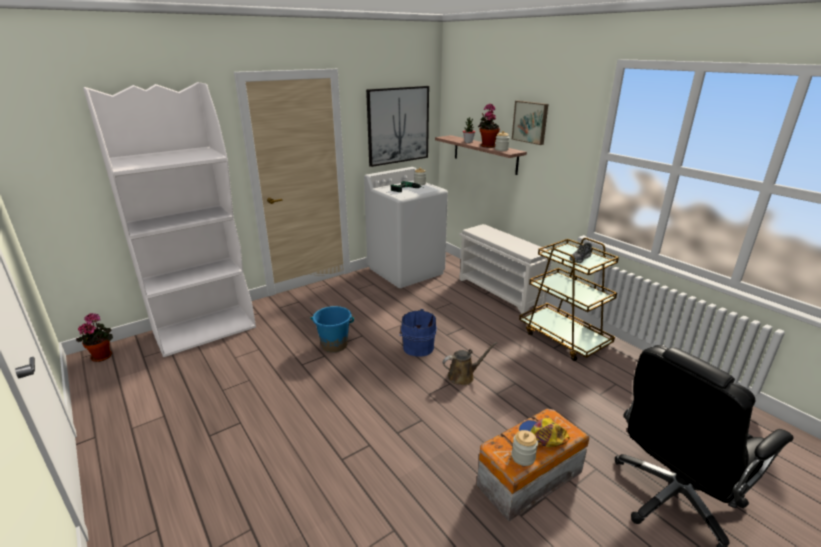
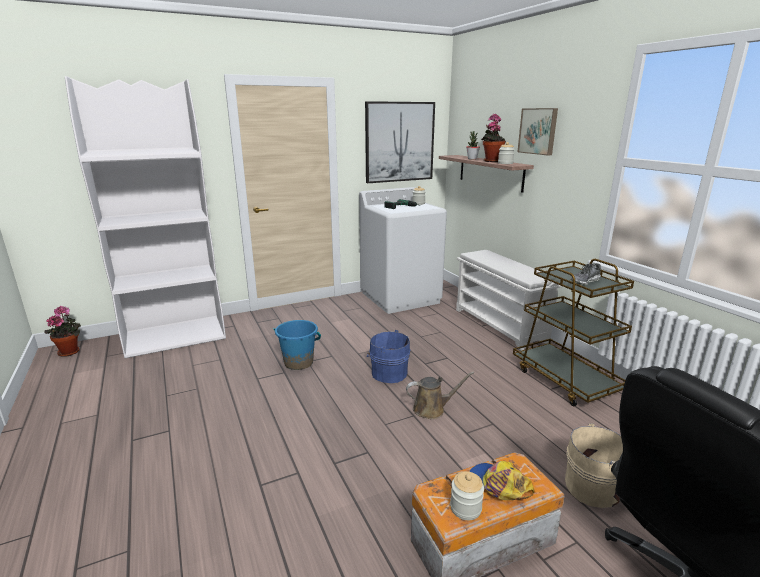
camera: 10 degrees right, 5 degrees down
(601, 426) = (594, 488): none -> beige bucket

